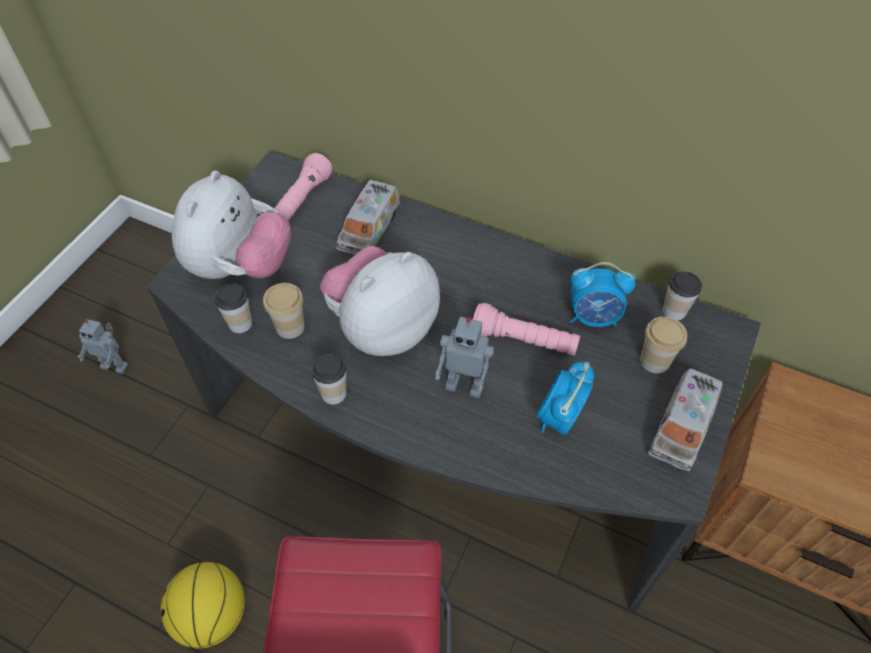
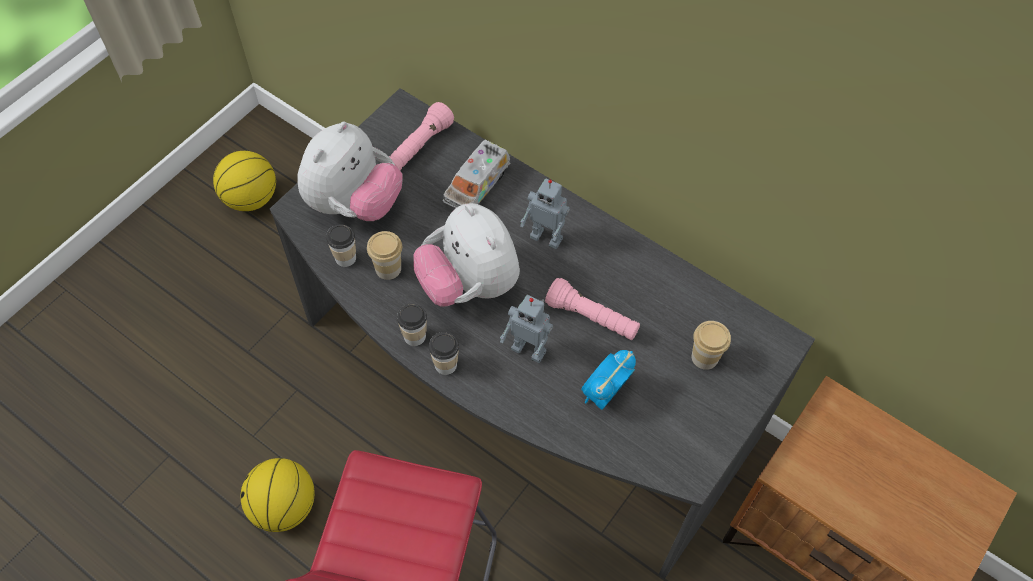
camera: 10 degrees right, 5 degrees up
(115, 365) = (227, 258): toy robot -> toy robot (547, 237)
(132, 304) = (250, 199): none -> basketball
(383, 328) = (469, 284): plush toy -> plush toy turned 90 degrees counterclockwise
(593, 317) = (661, 306): alarm clock -> none
(674, 311) = (737, 314): cup -> cup (445, 365)
(681, 428) = (709, 421): toy truck -> none

